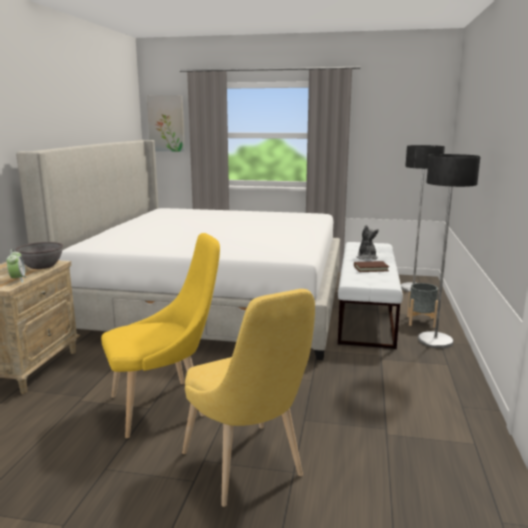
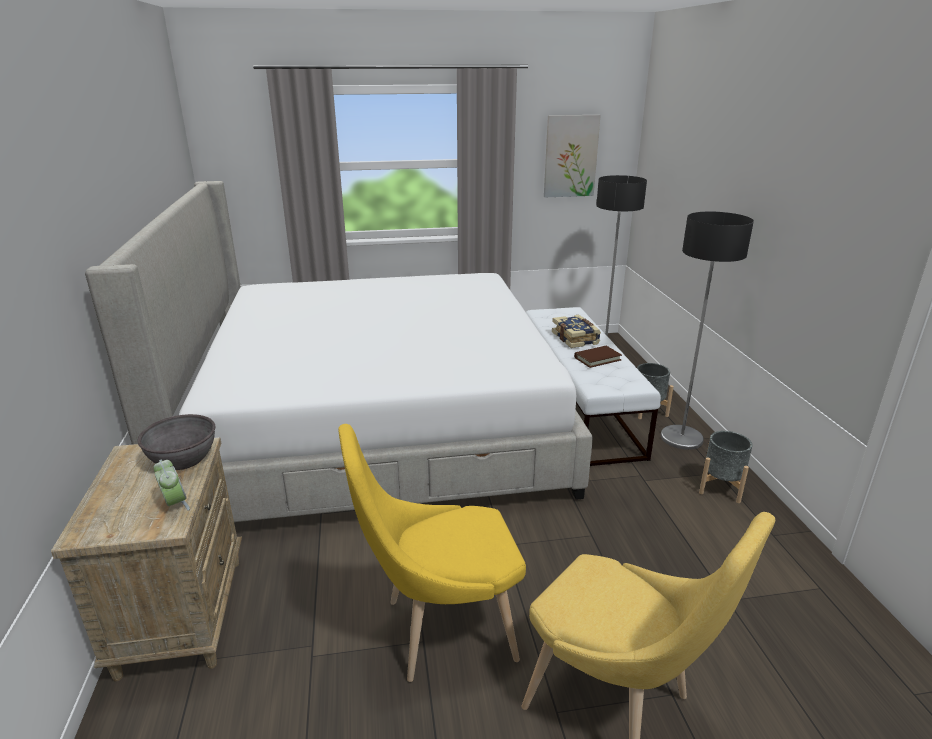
camera: 20 degrees left, 10 degrees up
(164, 405) = (440, 630): yellow chair -> yellow chair turned 150 degrees counterclockwise
(166, 123) = (234, 151): picture -> picture (570, 156)
(366, 257) = (576, 338): plush toy -> book
(442, 372) = (720, 487): none -> grey planter

